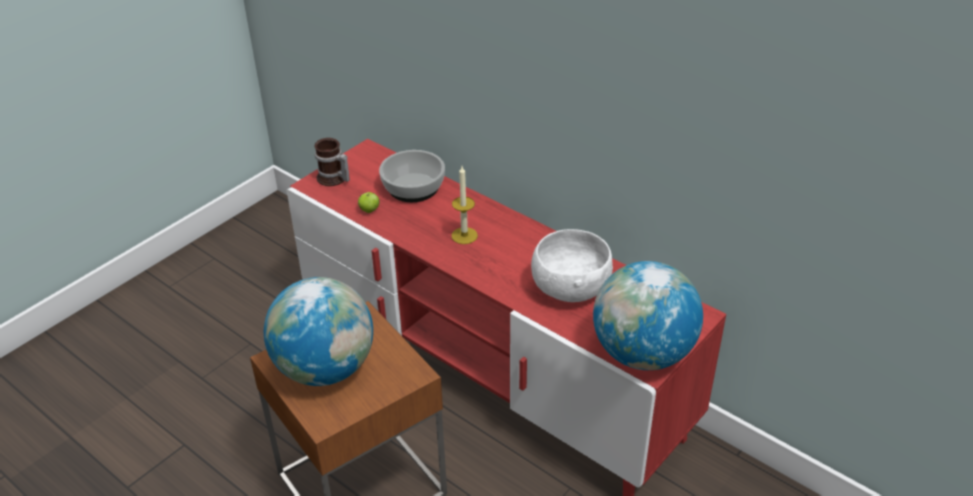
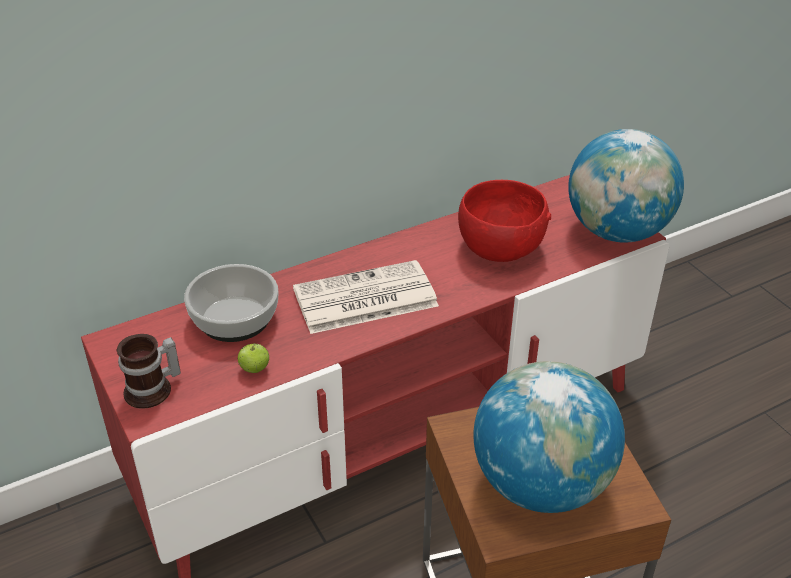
camera: 70 degrees left, 0 degrees up
(464, 235) = (363, 299): candle -> newspaper
(569, 288) = (500, 248): white bowl -> red bowl

